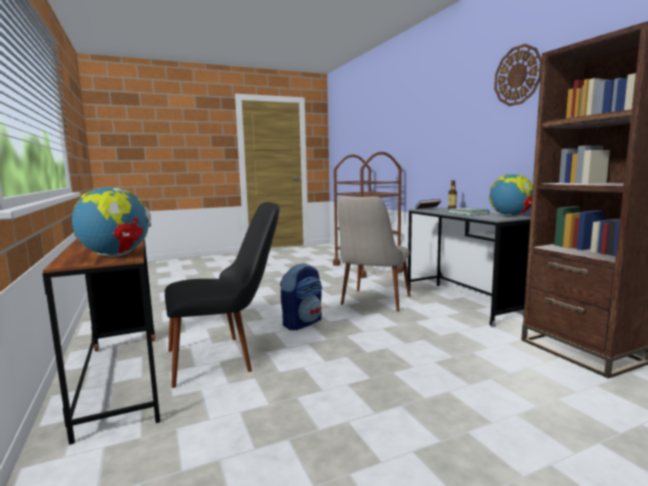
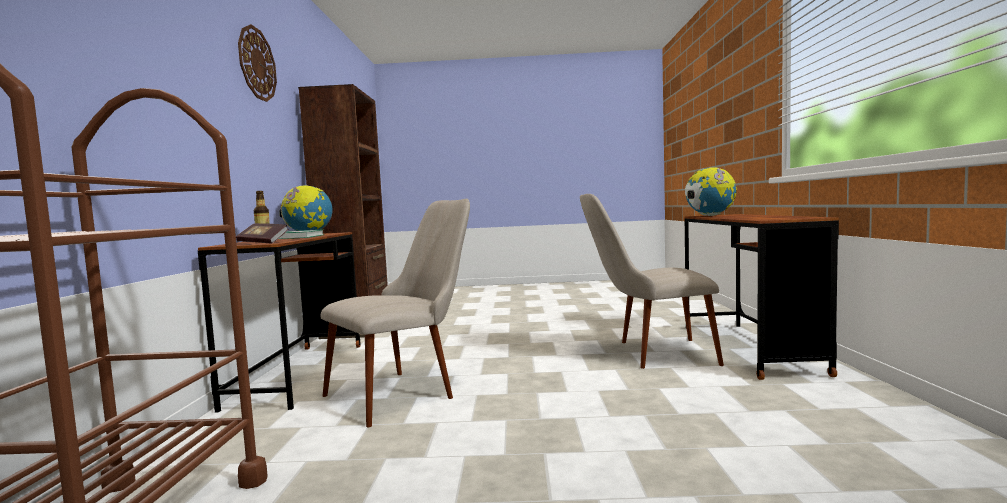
camera: 155 degrees left, 5 degrees down
(226, 356) = (648, 353): black chair -> beige chair
(302, 323) = (544, 376): backpack -> none
(461, 303) = (300, 373): grey desk -> brown desk

